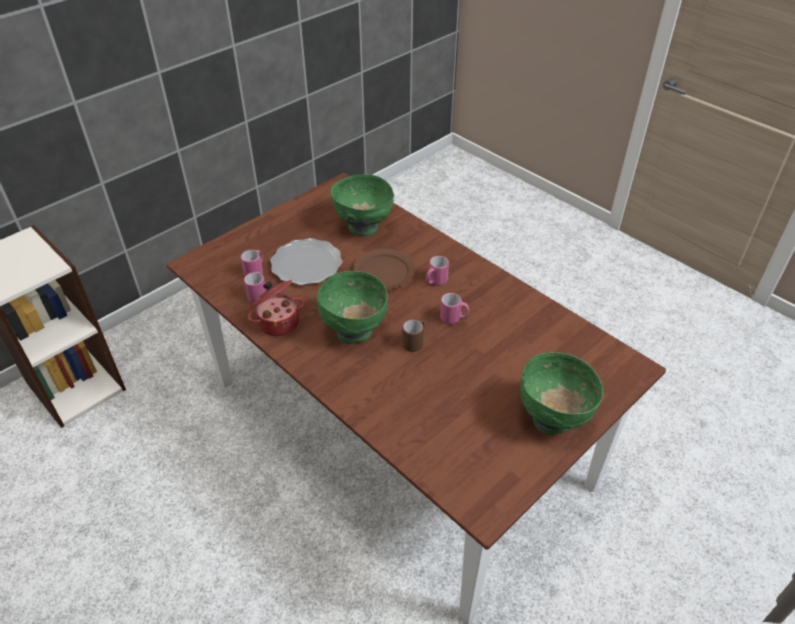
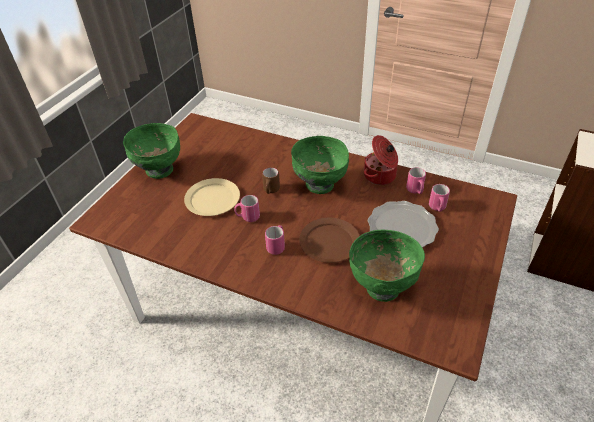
camera: 160 degrees right, 0 degrees up
(488, 353) = (212, 199): none -> beige plate

